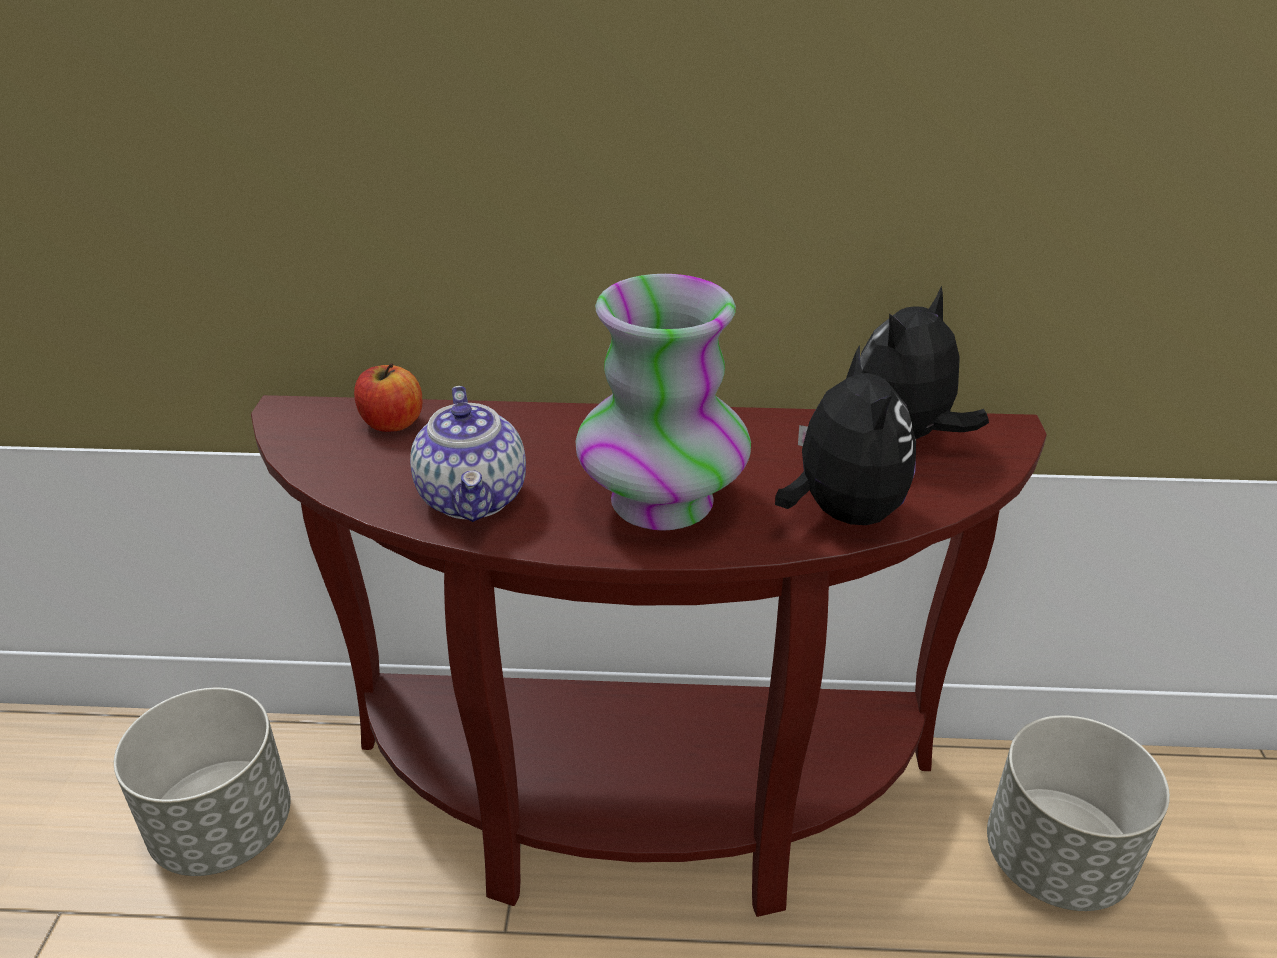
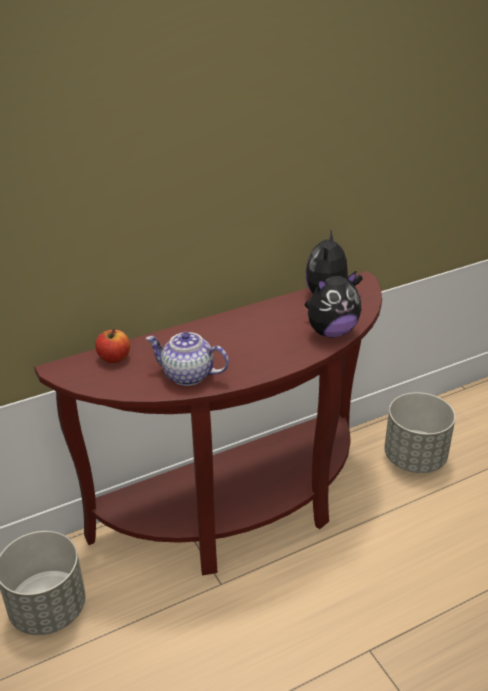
camera: 30 degrees left, 0 degrees up
(474, 498) = (187, 375): teapot -> teapot turned 150 degrees clockwise
(662, 501) = (262, 350): vase -> none
(841, 513) = (331, 332): plush toy -> plush toy turned 105 degrees clockwise

